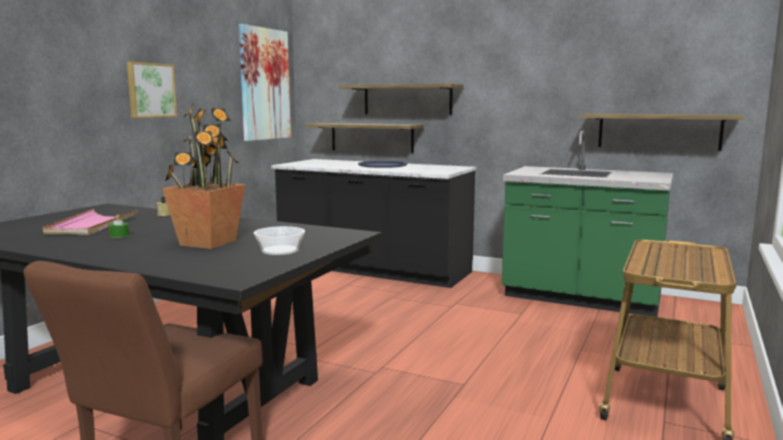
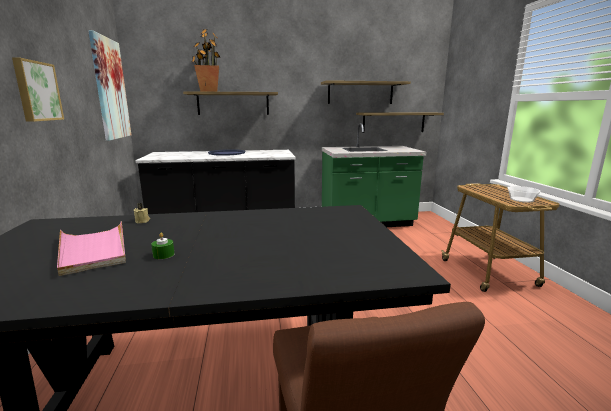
camera: 35 degrees left, 5 degrees up
(208, 242) = (276, 242): potted plant -> potted plant (208, 91)
(280, 250) = (352, 235): bowl -> bowl (522, 199)
(371, 137) = (205, 132): shelf -> shelf (360, 93)

